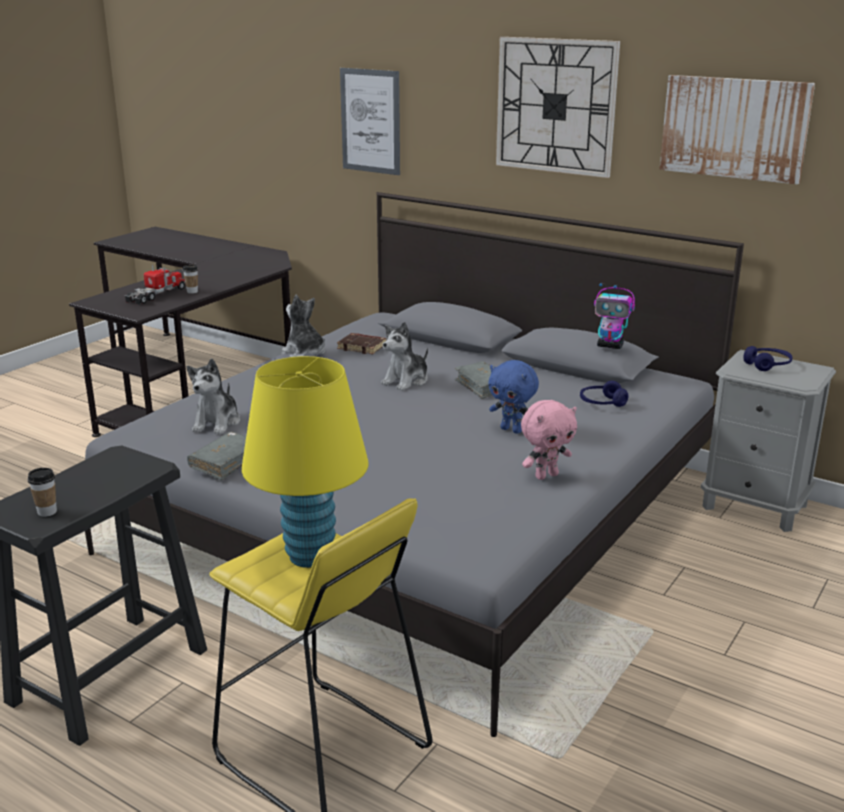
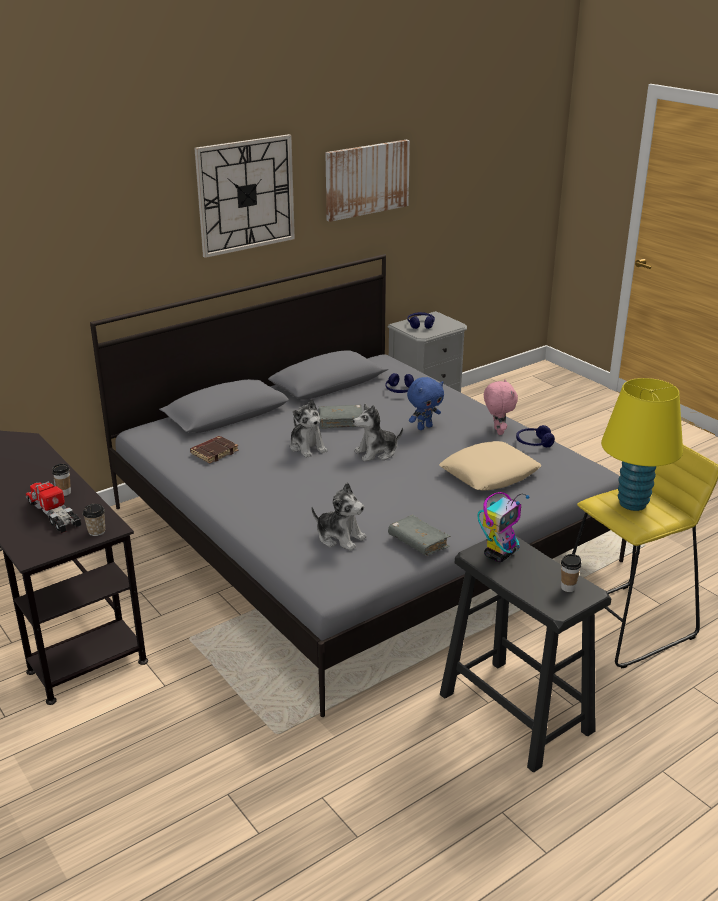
camera: 70 degrees left, 5 degrees up
(132, 311) = (96, 531): none -> cup
(305, 353) = (203, 480): plush toy -> plush toy (376, 453)
(370, 121) = (65, 256): picture -> none
(419, 484) = (489, 473): none -> beige pillow
(534, 504) = (534, 443): none -> blue headphones
(610, 346) = (356, 355): toy robot -> toy robot (500, 554)

